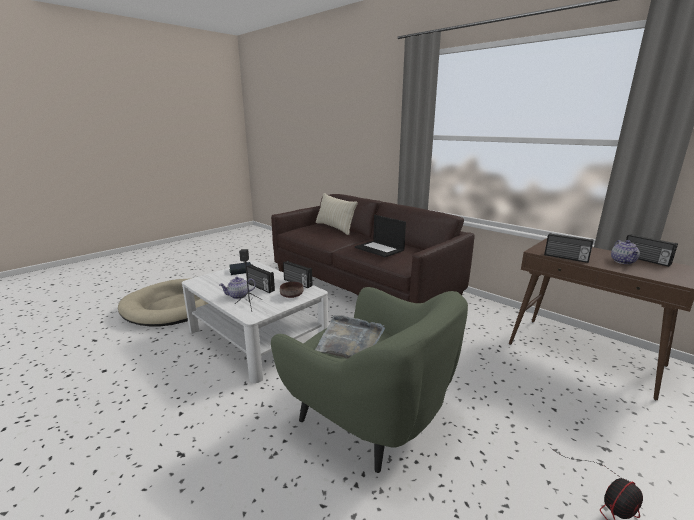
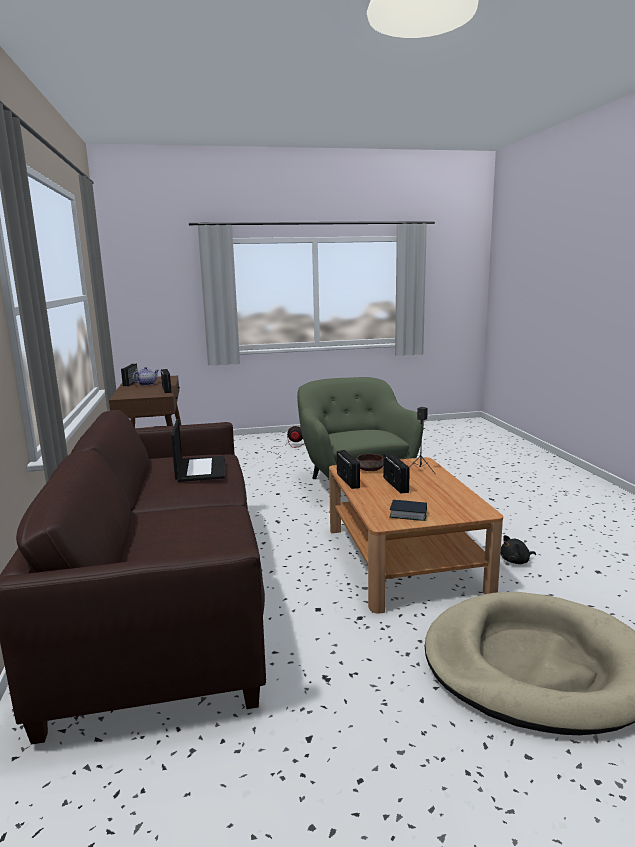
camera: 145 degrees left, 5 degrees down
(170, 360) = (516, 561): none -> black plush toy
(238, 296) = (427, 480): teapot -> none
(257, 337) = (403, 558): white coffee table -> brown coffee table
(334, 228) = (141, 540): beige pillow -> none
(350, 340) = (362, 433): grey tray -> none

